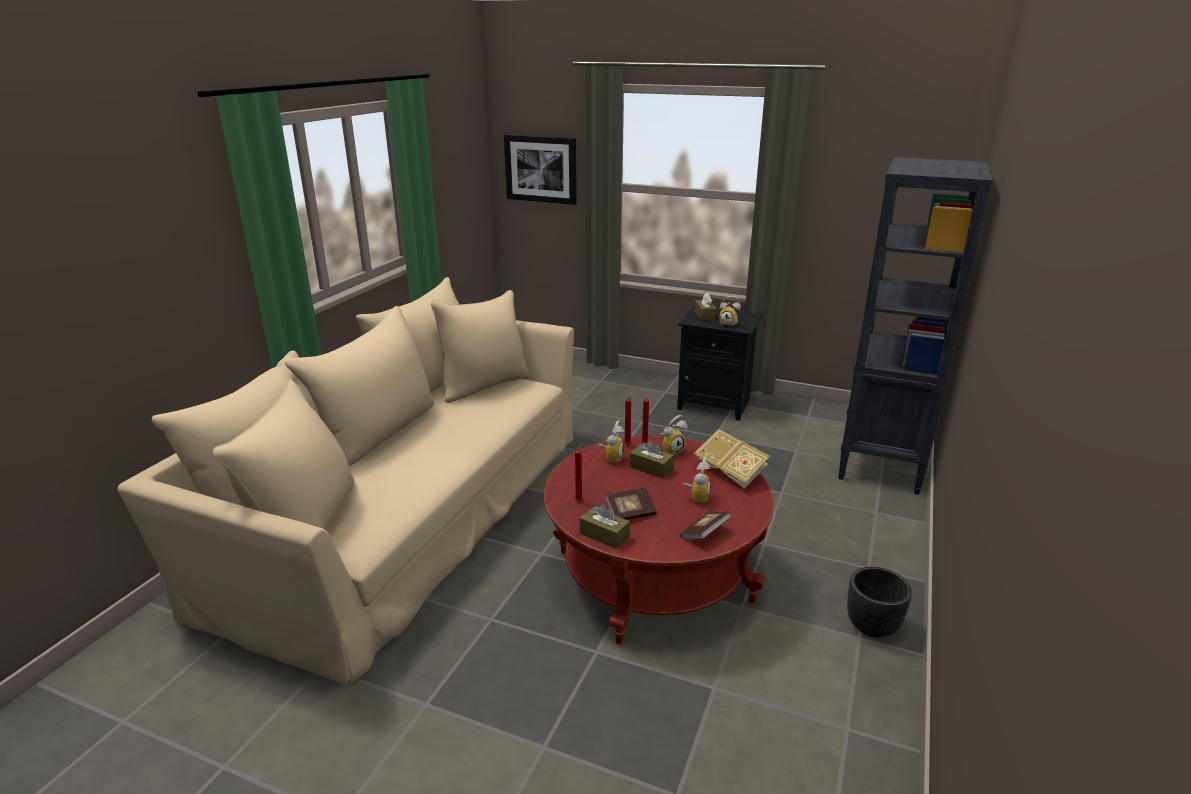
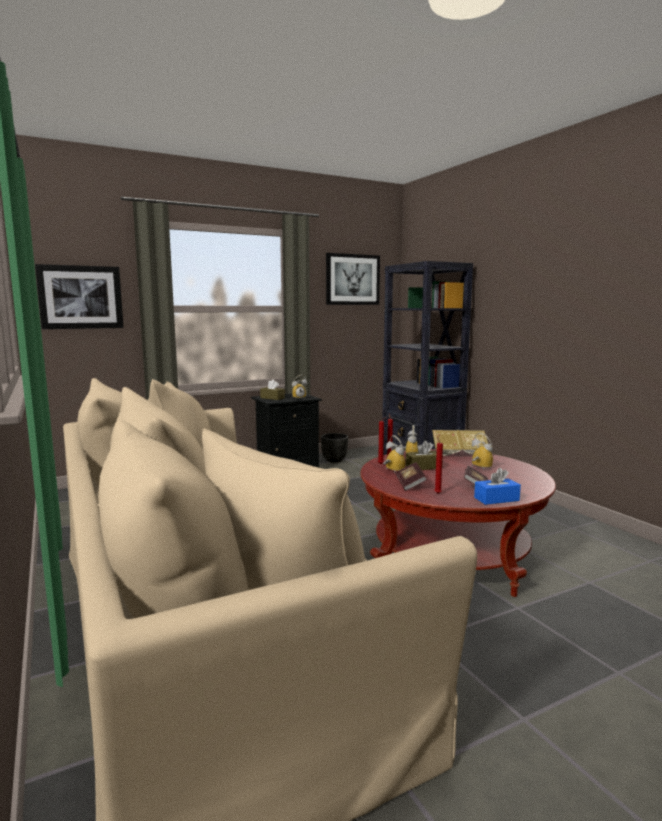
camera: 50 degrees left, 15 degrees down
(604, 535) = (496, 499): brown tissue box -> blue tissue box
(704, 534) = (526, 477): book -> book (410, 484)
(871, 626) = (564, 521): black planter -> black planter (334, 460)
(885, 162) = (352, 279): none -> picture

